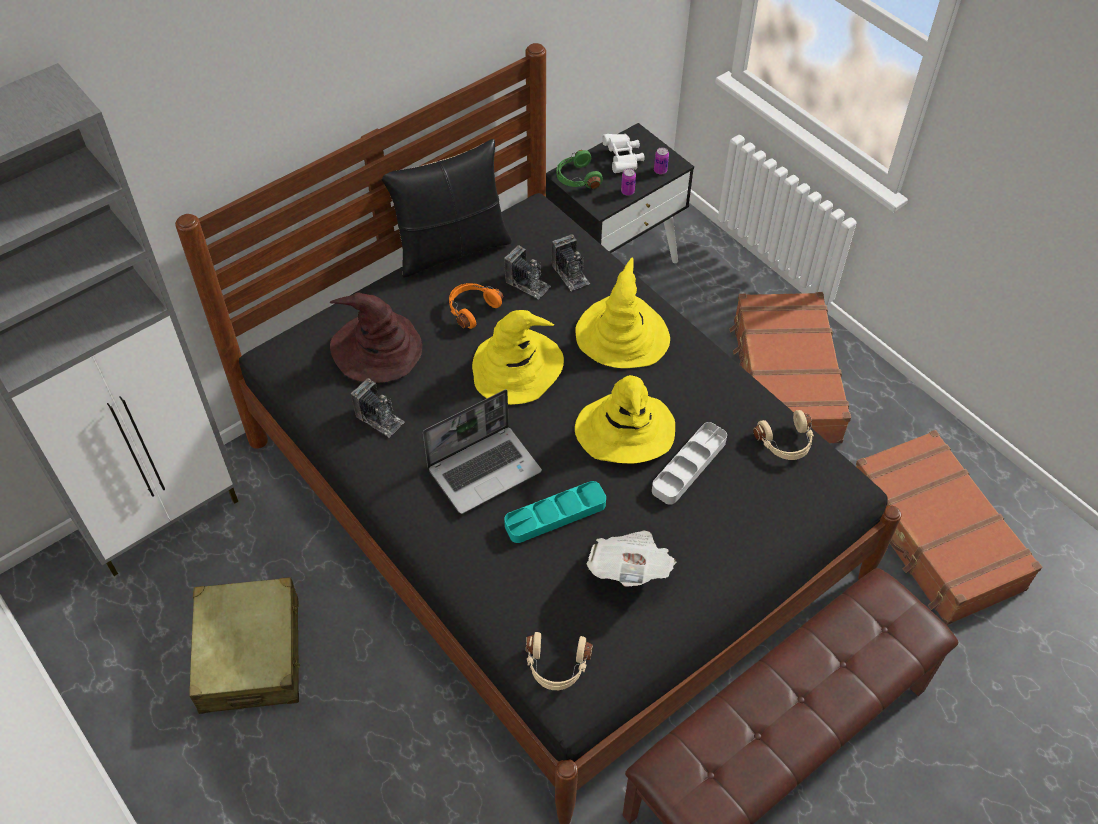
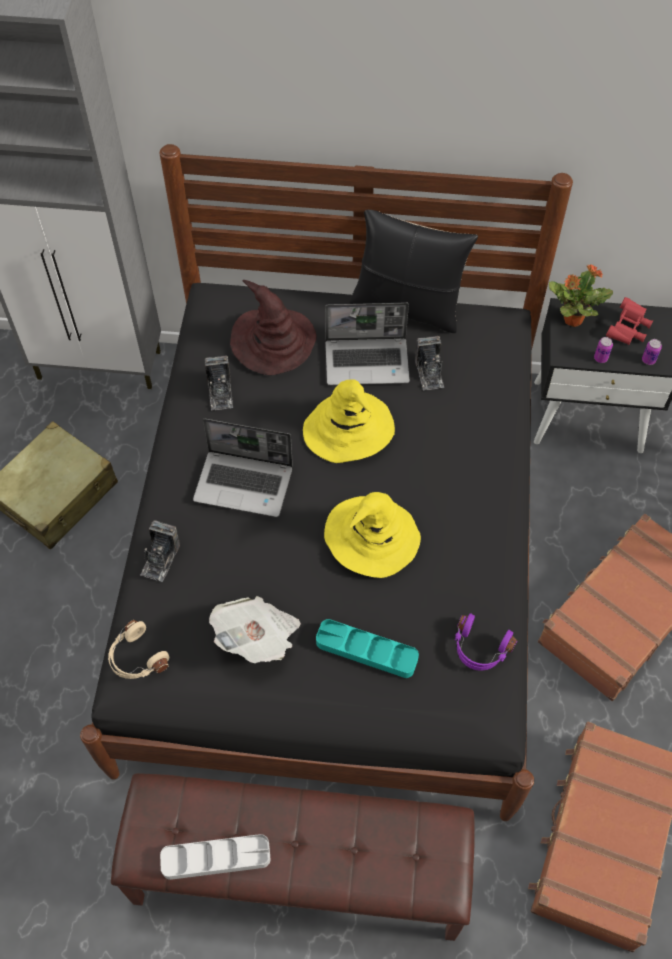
camera: 45 degrees right, 5 degrees up
(472, 309) = (368, 362): orange headphones -> laptop
(555, 515) = (253, 555): turquoise tray -> turquoise tray (366, 651)
(570, 274) = (470, 389): camera -> camera (160, 559)
(577, 178) = (572, 319): green headphones -> potted plant
(622, 335) = (453, 465): yellow hat -> none
(623, 159) = (628, 329): white binoculars -> red binoculars
(689, 466) = (385, 602): grey tray -> grey tray (216, 858)
(786, 443) = (480, 649): beige headphones -> purple headphones

